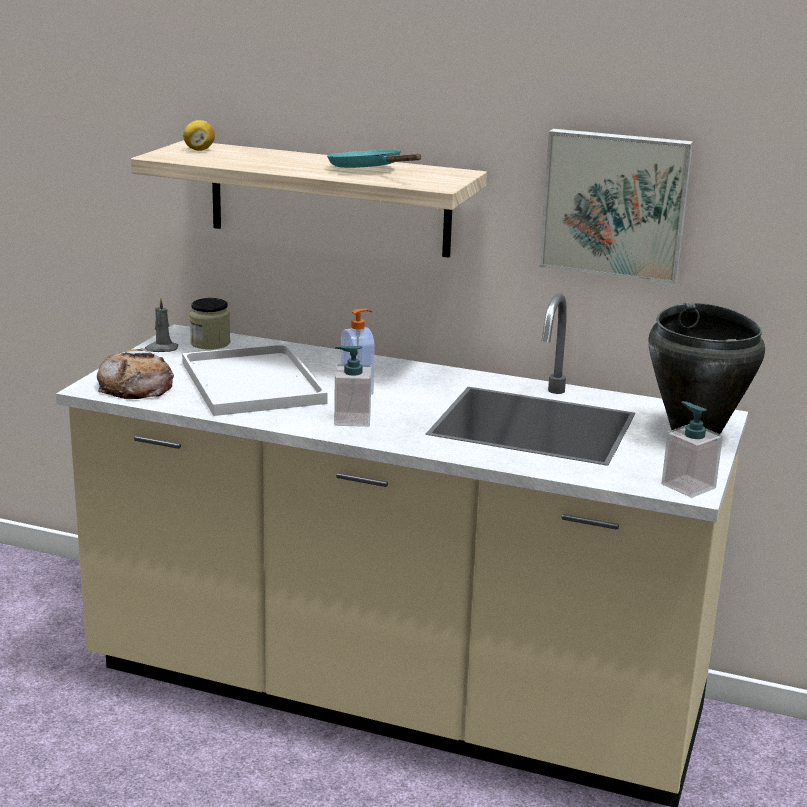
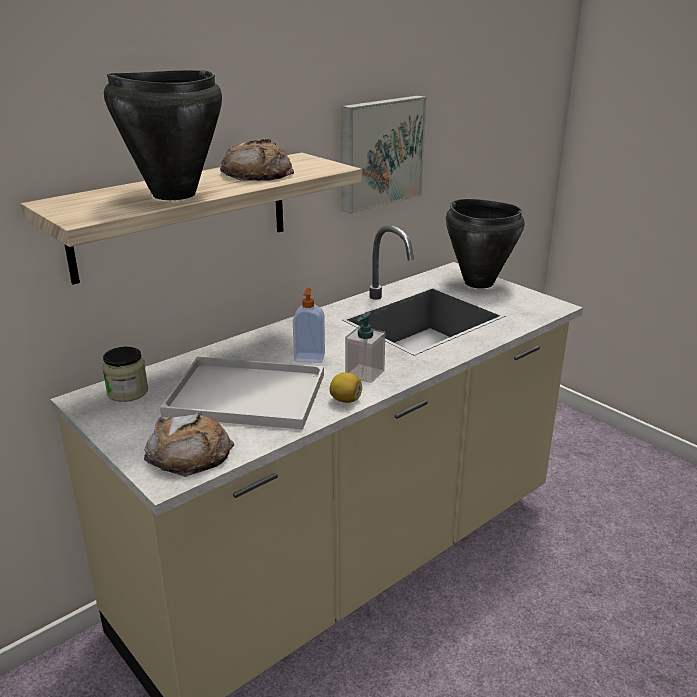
camera: 60 degrees left, 5 degrees up
(161, 349) = (109, 419): grey candle -> none
(199, 150) = (83, 203): lemon -> lemon (345, 400)
(258, 162) = (173, 194): none -> black cooking pot
(369, 170) = (257, 173): turquoise frying pan -> bread
(688, 486) = (548, 305): soap dispenser -> none

